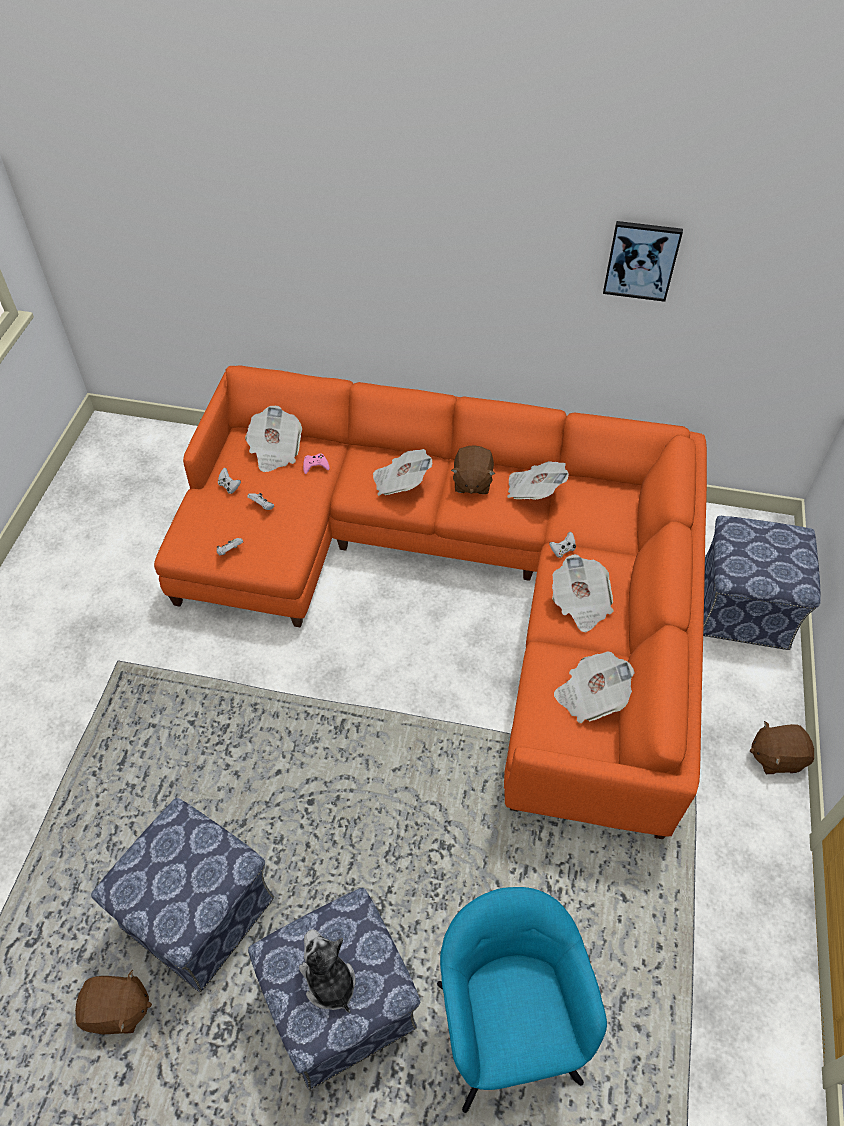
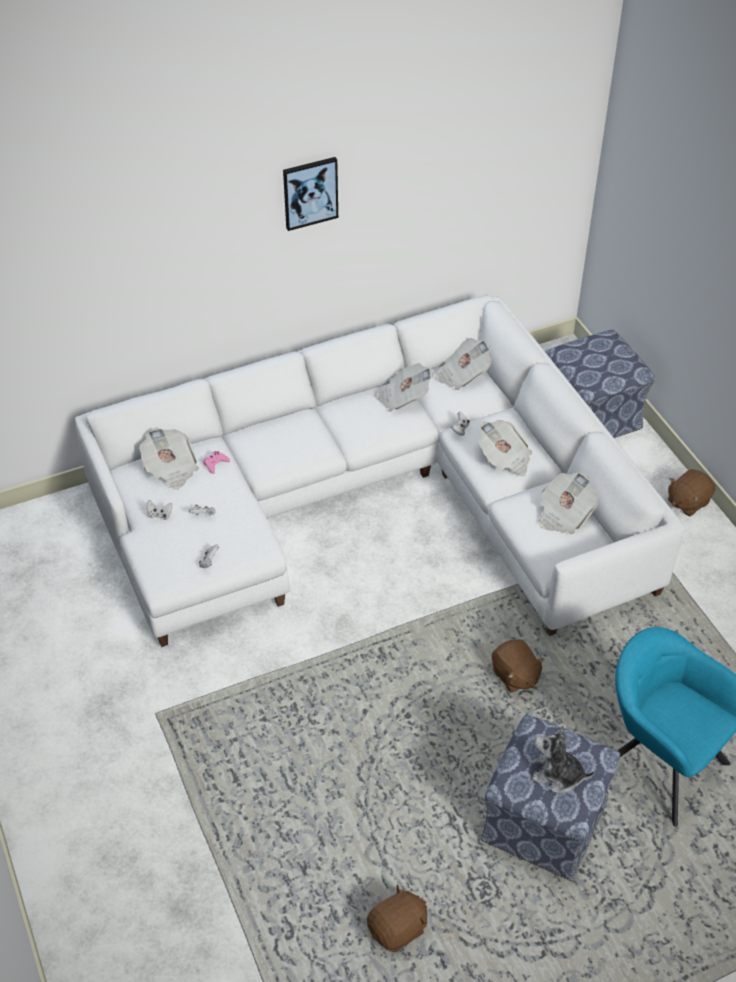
camera: 35 degrees left, 5 degrees down
(199, 910) = (394, 833): ottoman -> none
(400, 483) = (297, 442): newspaper -> newspaper (462, 375)
(462, 575) = (374, 499): orange sofa -> white sofa
(471, 482) = (350, 415): brown plush toy -> brown plush toy (515, 675)
(641, 260) = (420, 177): picture -> picture (310, 192)

